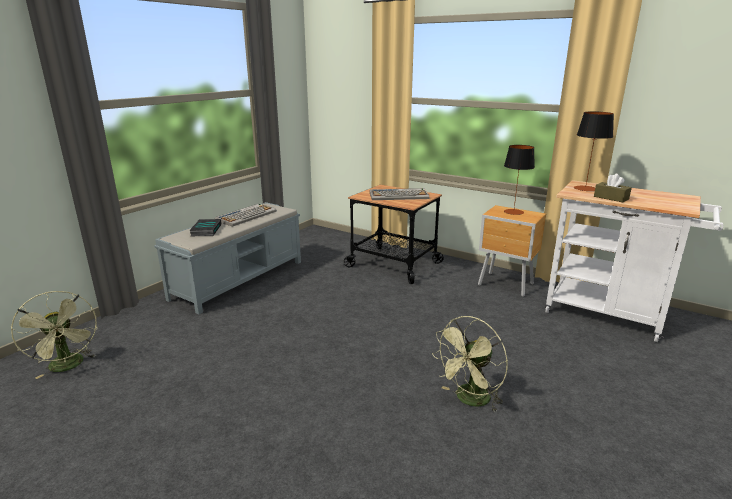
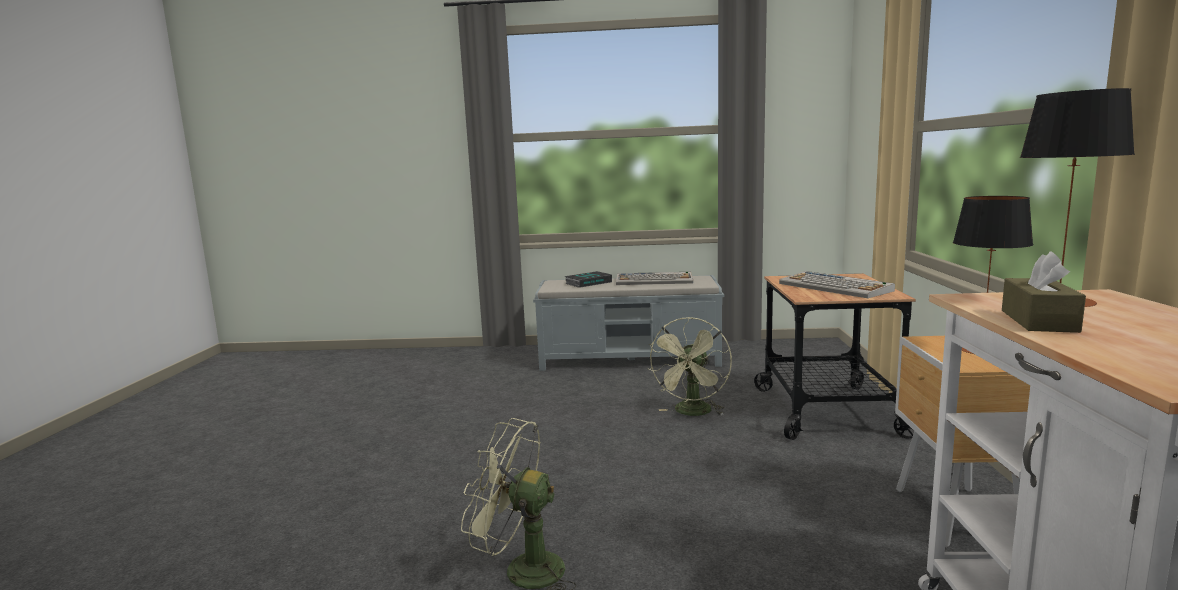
camera: 60 degrees right, 10 degrees down
(69, 366) = (413, 366): green fan -> green fan (692, 413)

